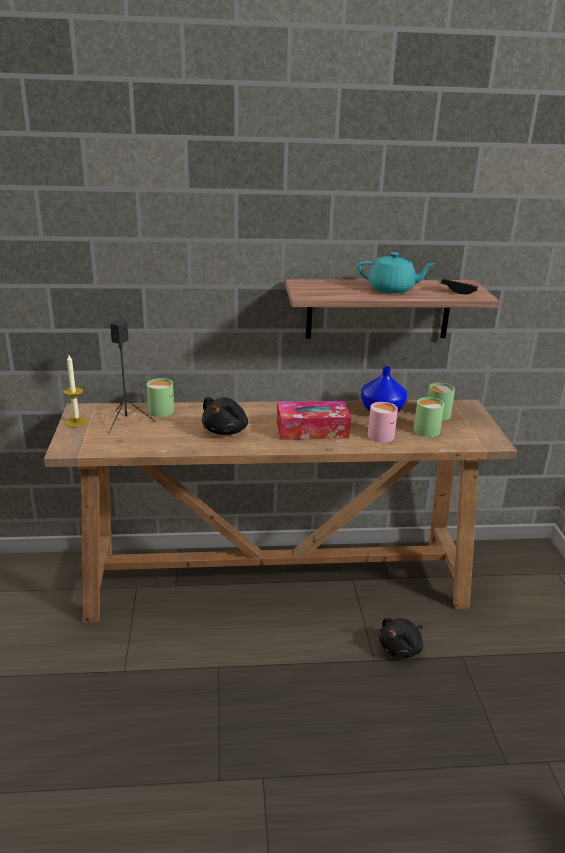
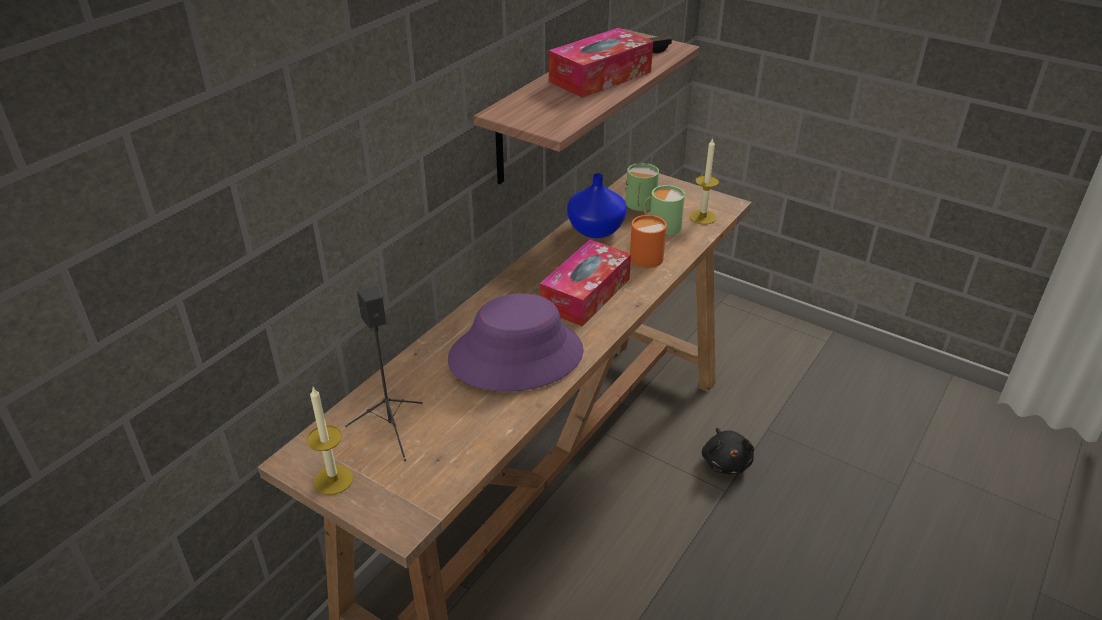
camera: 50 degrees left, 10 degrees up
(162, 409) = (396, 382): green mug -> none
(226, 430) = (516, 355): black plush toy -> purple hat
(382, 434) = (645, 255): pink mug -> orange mug
(392, 289) = (600, 77): turquoise teapot -> tissue box
(462, 439) = (702, 217): none -> candle

